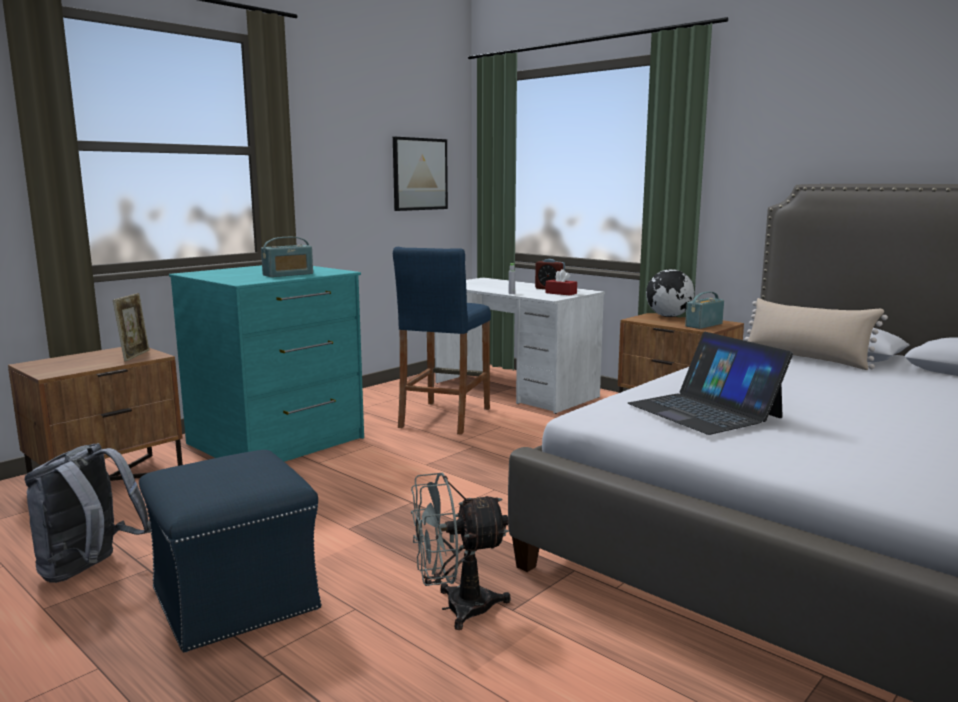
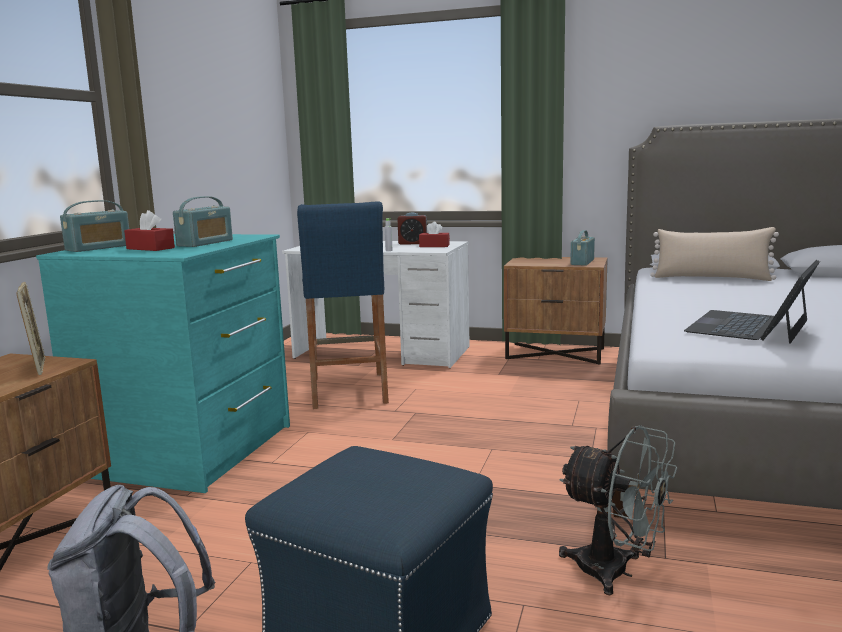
camera: 25 degrees left, 0 degrees up
(217, 271) = (98, 248): none -> radio
(242, 275) = (150, 248): none -> red tissue box
(420, 174) = (247, 130): picture -> none
(456, 608) = (616, 572): grey fan -> grey fan turned 105 degrees counterclockwise
(668, 316) = (538, 259): globe -> none
(704, 410) = (750, 326): laptop -> laptop turned 90 degrees clockwise

